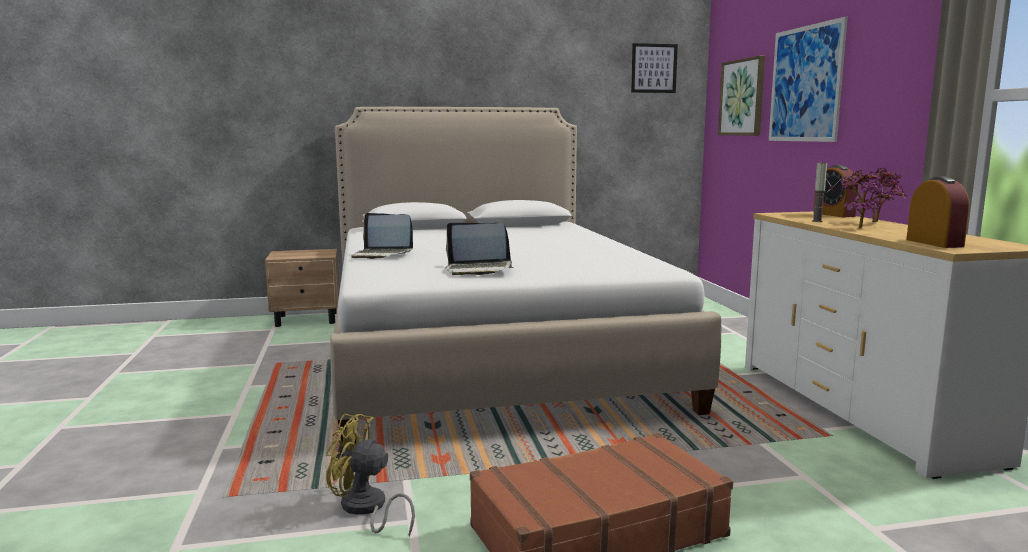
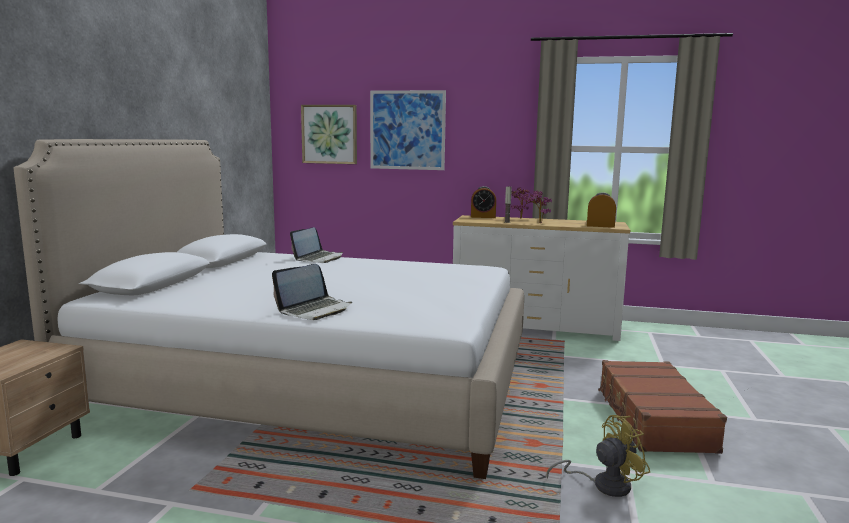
camera: 65 degrees left, 0 degrees up
(366, 509) = (603, 485): yellow fan -> yellow fan turned 150 degrees counterclockwise
(479, 269) = (442, 295): laptop -> laptop (319, 258)
(654, 68) = (247, 104): picture -> none

